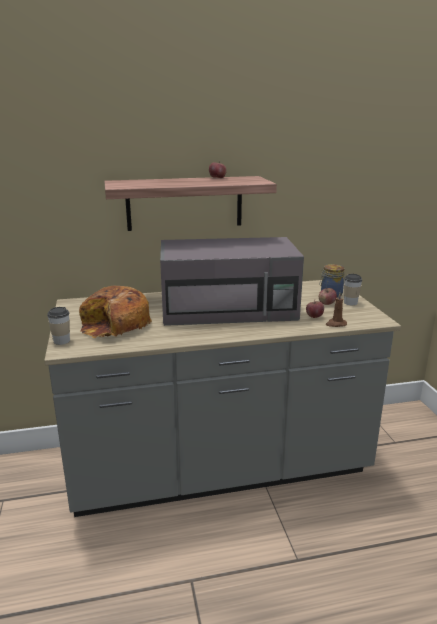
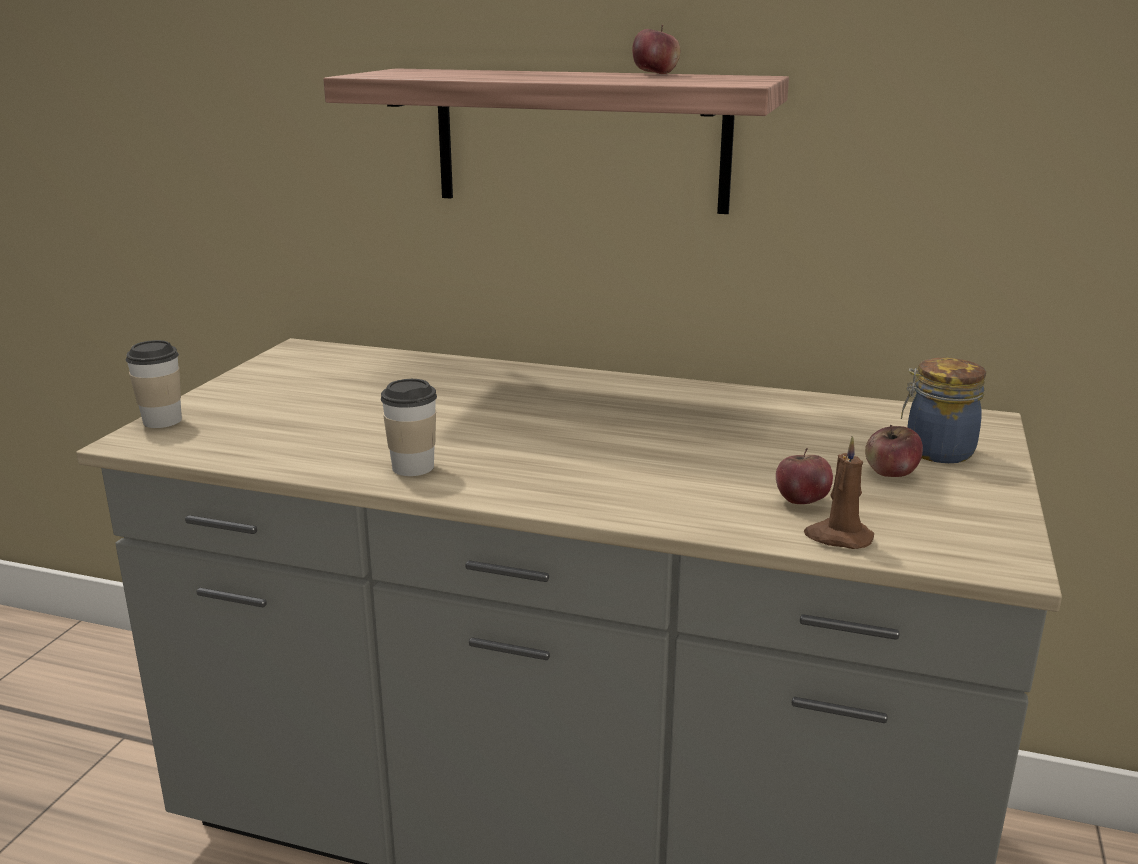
camera: 30 degrees right, 0 degrees up
(115, 325) = (305, 412): bread -> none
(230, 308) = (607, 428): grey microwave -> none
(350, 302) = (970, 487): cup -> cup (413, 467)

